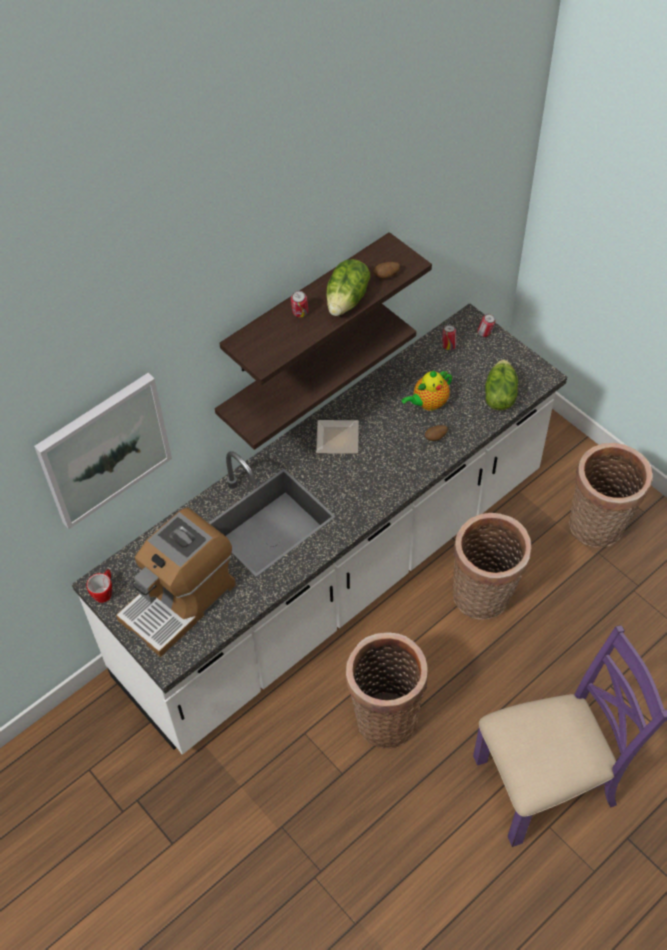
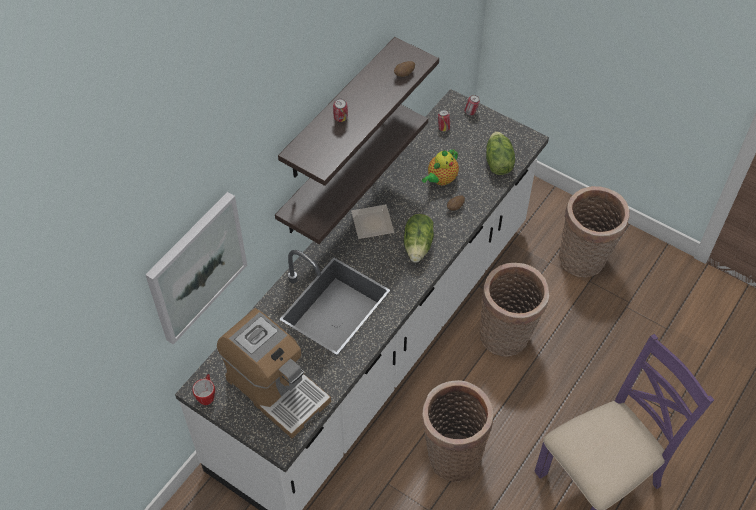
camera: 15 degrees left, 0 degrees up
(179, 601) = (276, 389): coffee machine -> coffee machine turned 75 degrees counterclockwise
(347, 300) = (378, 100): lettuce -> lettuce (418, 245)

